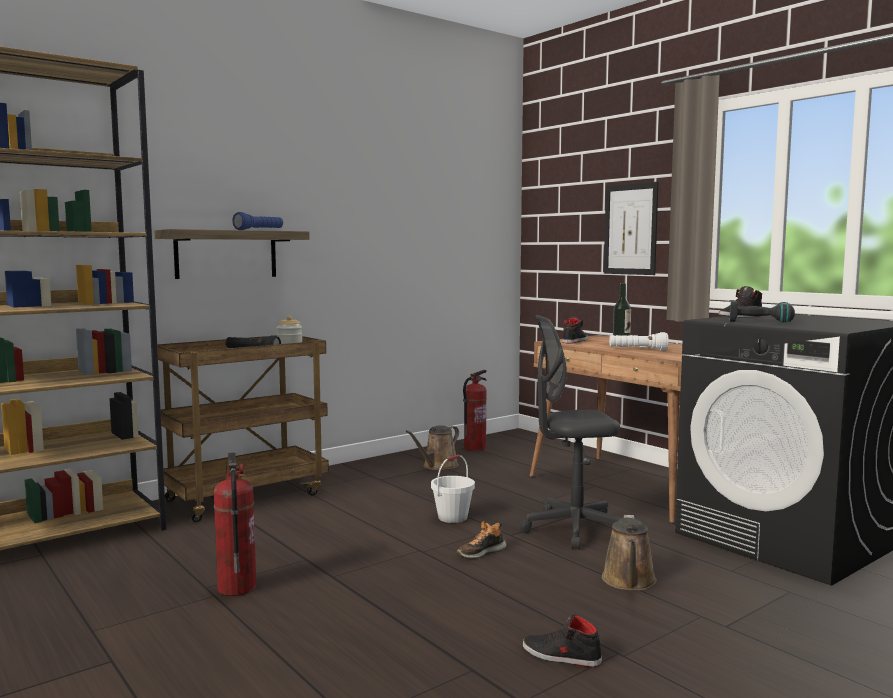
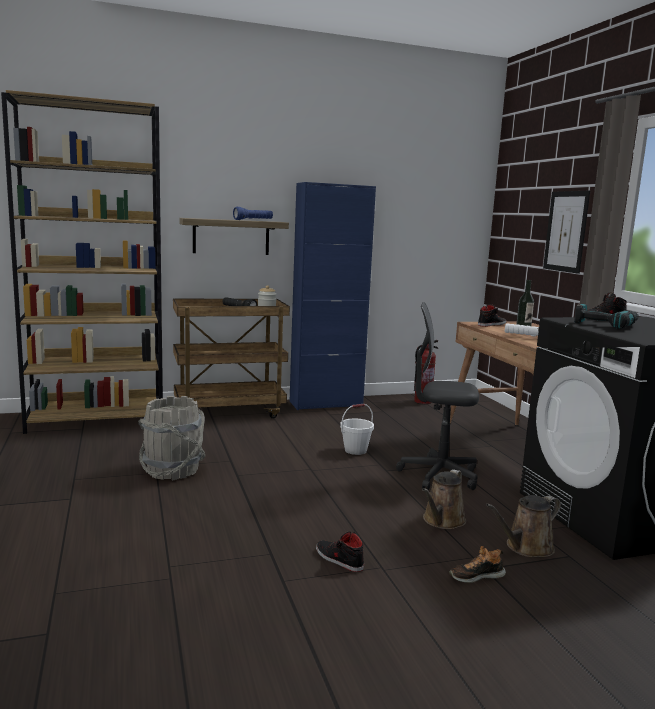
camera: 20 degrees right, 5 degrees up
(236, 588) = (172, 470): fire extinguisher -> grey bucket
(363, 467) = (326, 404): none -> blue cabinet
(438, 466) = (381, 411): brown watering can -> brown watering can (526, 548)
(480, 552) = (352, 478): shoe -> shoe (476, 576)

